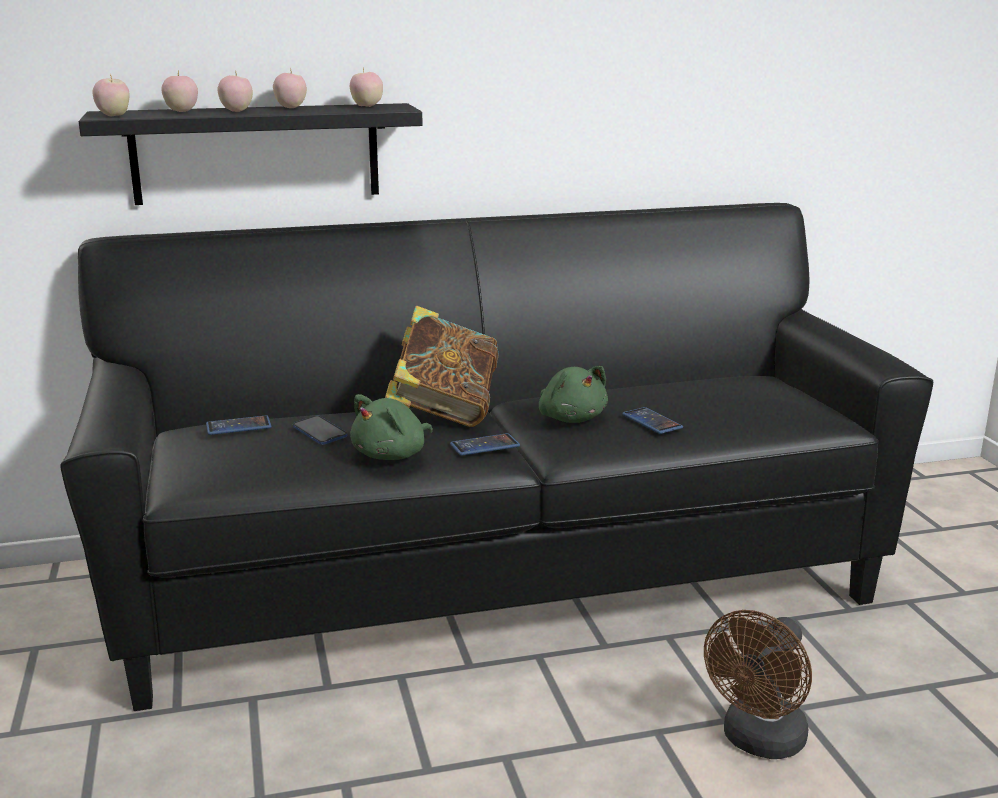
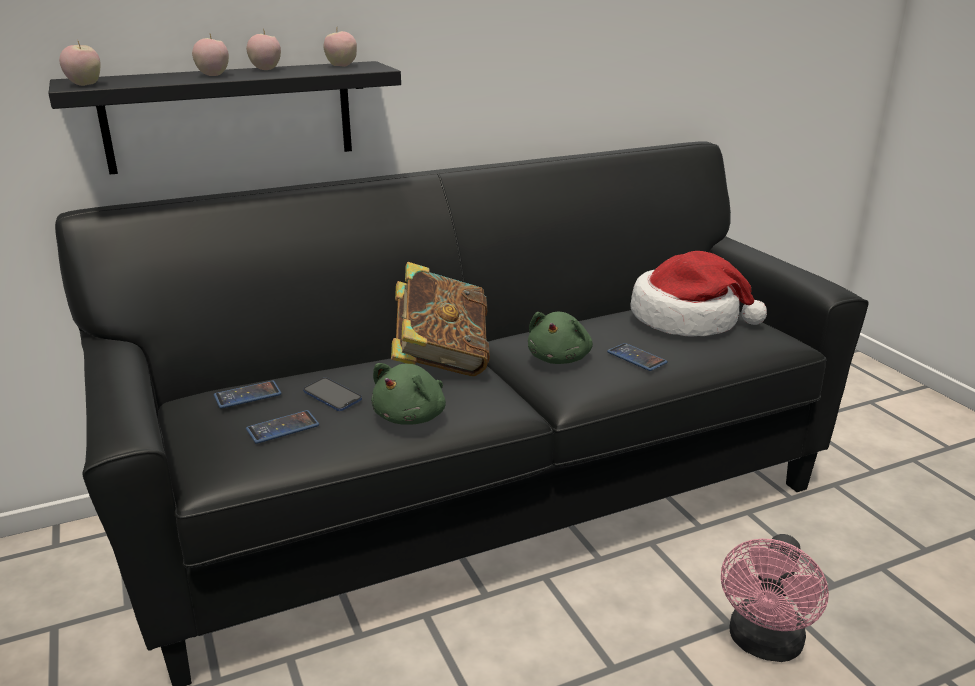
camera: 10 degrees left, 5 degrees up
(181, 111) = (155, 77): apple -> none
(484, 445) = (495, 397): phone -> phone (282, 428)
(571, 418) = (560, 358): green plush toy -> green plush toy turned 60 degrees clockwise
(728, 390) = (687, 319): none -> hat
(759, 742) = (764, 644): brown fan -> pink fan

